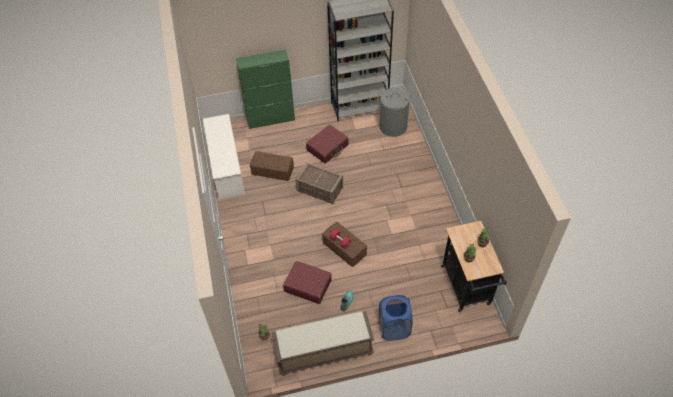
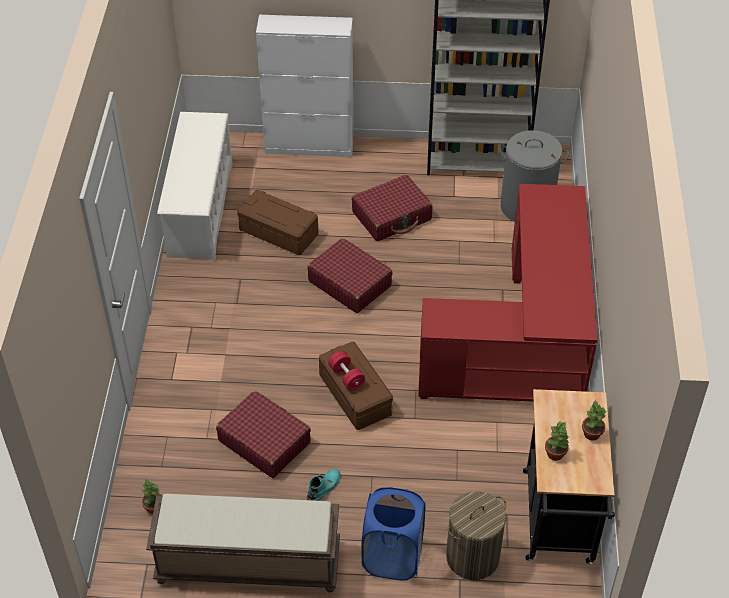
camera: 15 degrees right, 5 degrees down
(271, 119) = (310, 146): green cabinet -> white cabinet
(319, 189) = (349, 283): crate -> red suitcase
(417, 198) = (524, 341): none -> red desk
(432, 317) = (472, 557): none -> laundry basket

